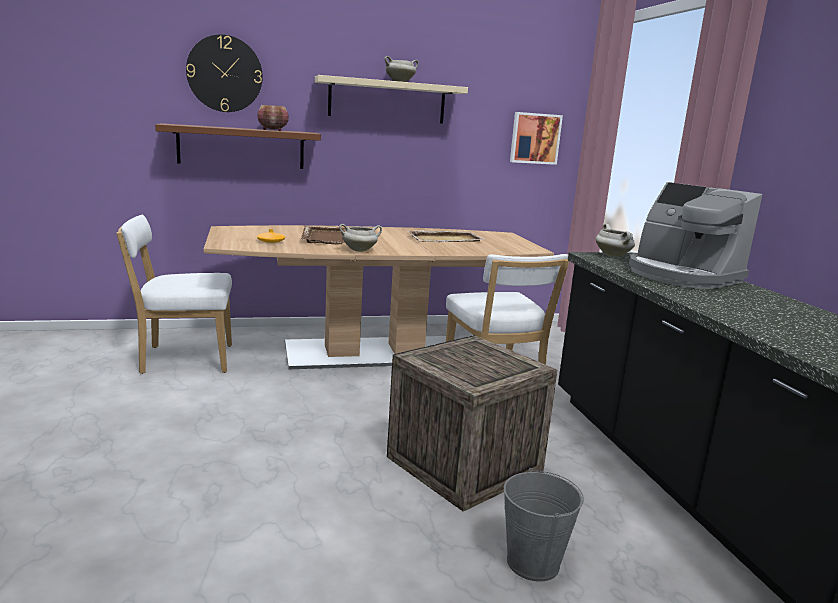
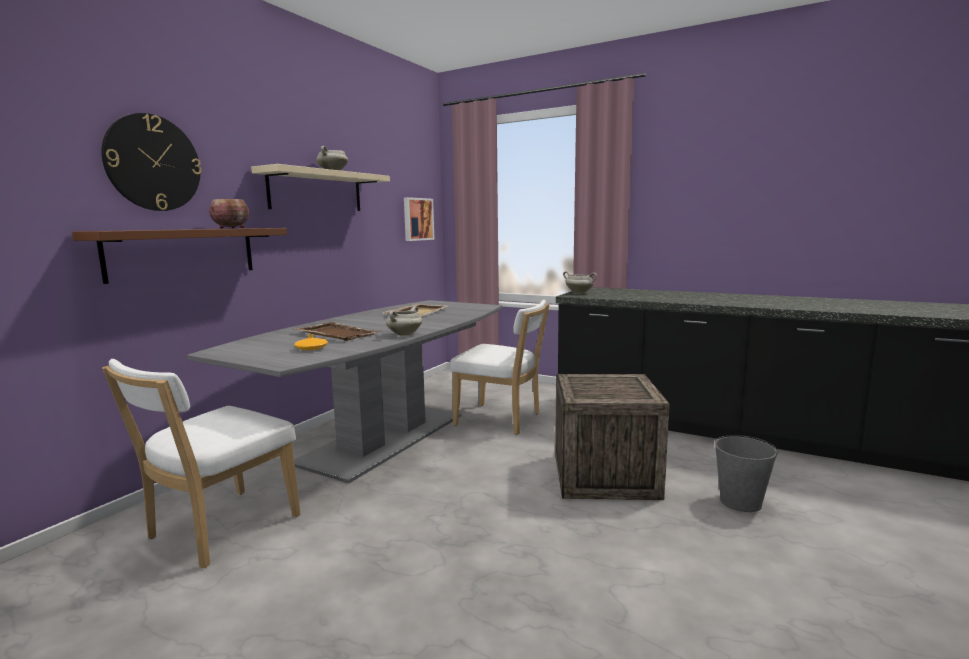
camera: 45 degrees left, 5 degrees down
(374, 352) = (384, 438): brown dining table -> grey dining table
(681, 276) = (644, 294): coffee machine -> none

